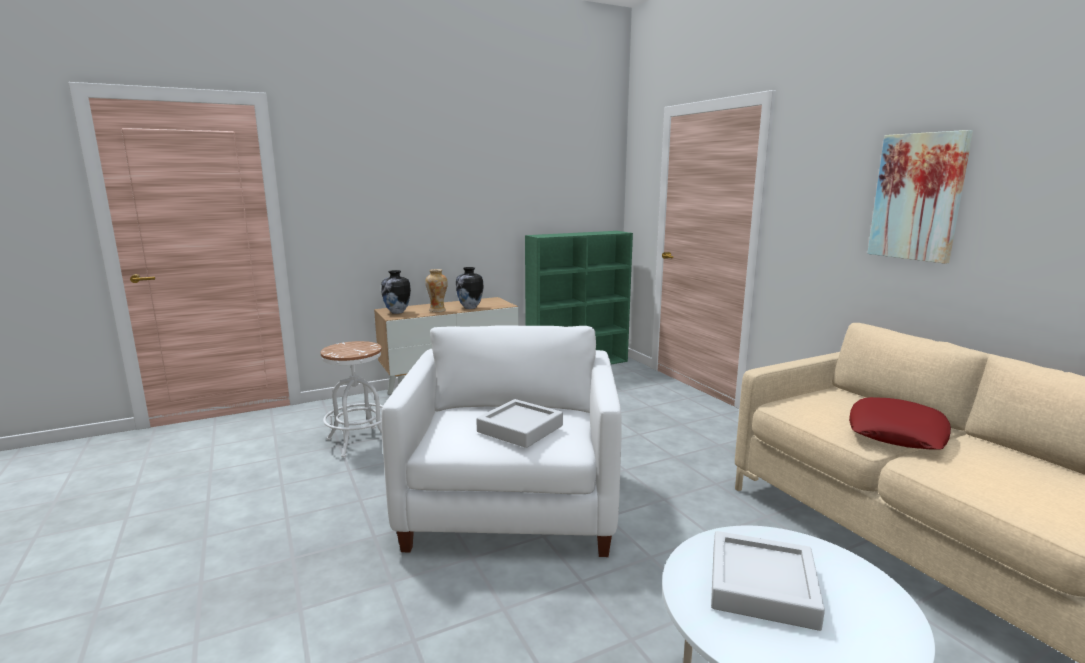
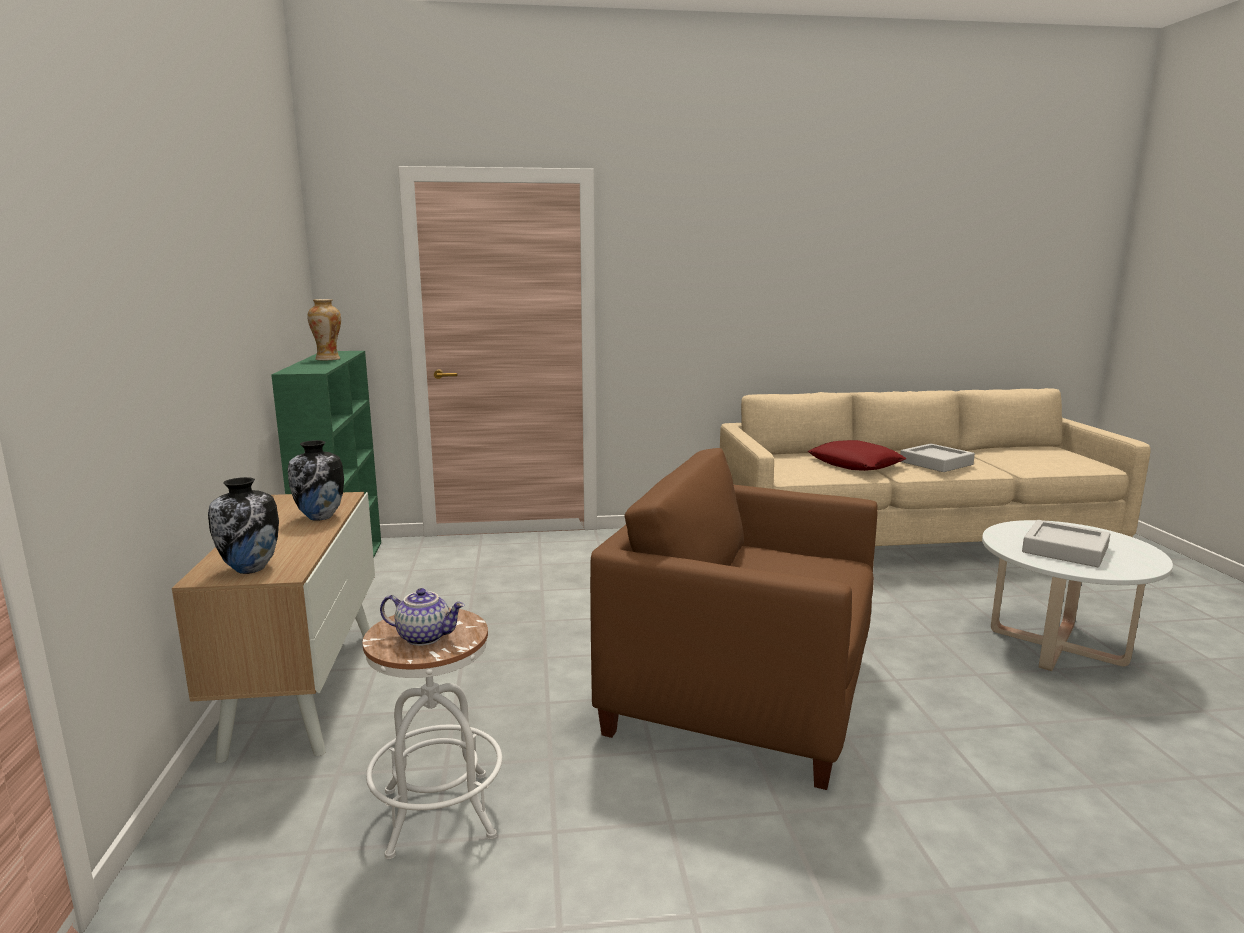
camera: 70 degrees left, 0 degrees up
(346, 349) = (425, 637): none -> teapot
(437, 310) = (298, 538): vase -> vase (328, 359)
(511, 506) = (741, 694): white armchair -> brown armchair
(520, 429) = (804, 572): grey tray -> grey tray (936, 463)
(918, 197) = (761, 281): picture -> none

